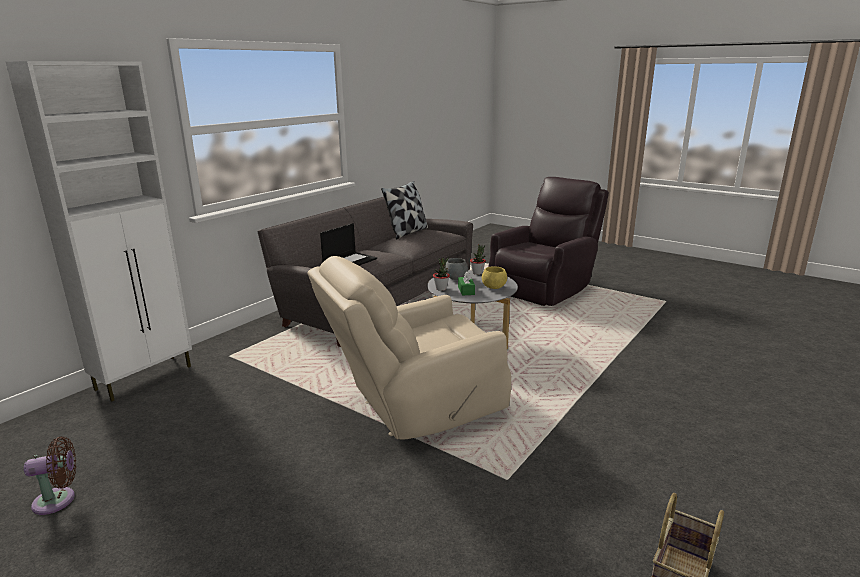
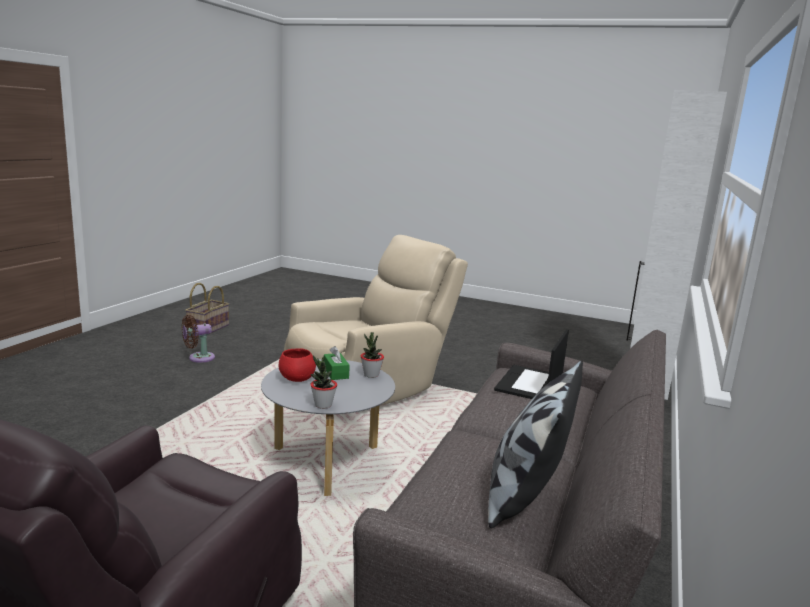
camera: 165 degrees right, 5 degrees down
(58, 500) = (548, 340): brown fan -> brown fan (198, 358)
(456, 278) = (355, 393): grey bowl -> none
(493, 287) = (297, 379): yellow bowl -> red bowl

